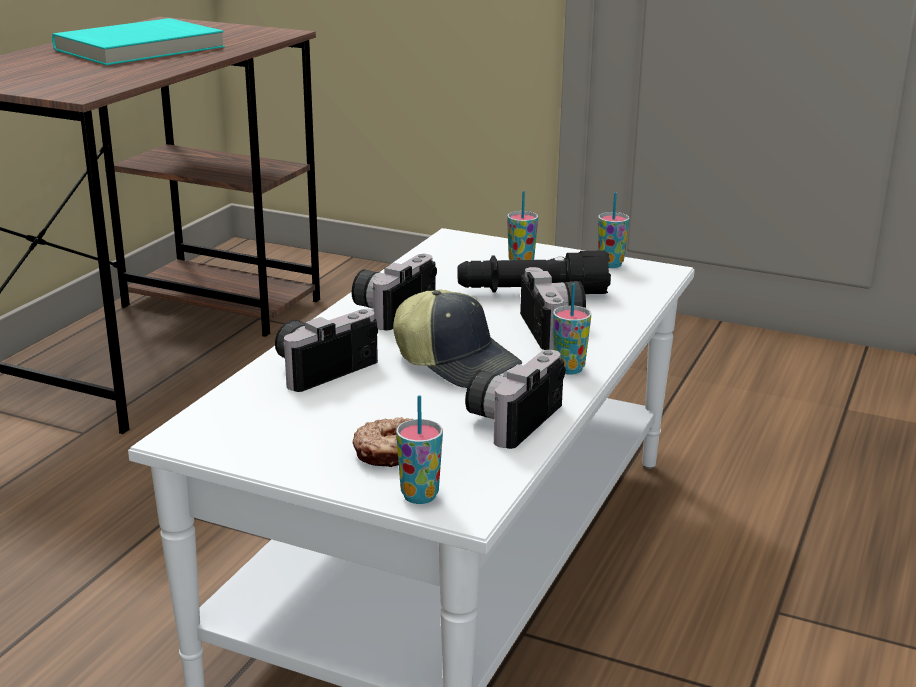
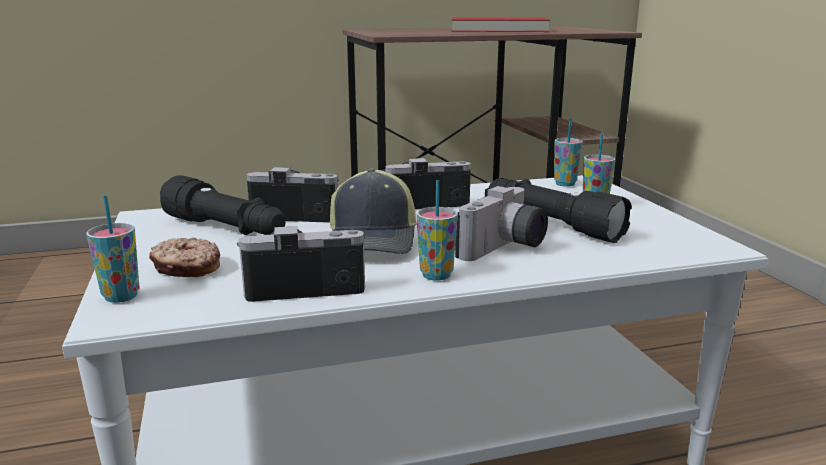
camera: 50 degrees right, 5 degrees down
(141, 49) = (498, 30): turquoise book -> red book
(311, 410) = (226, 229): none -> black flashlight
(610, 264) = (676, 228): cup -> cup (565, 184)

